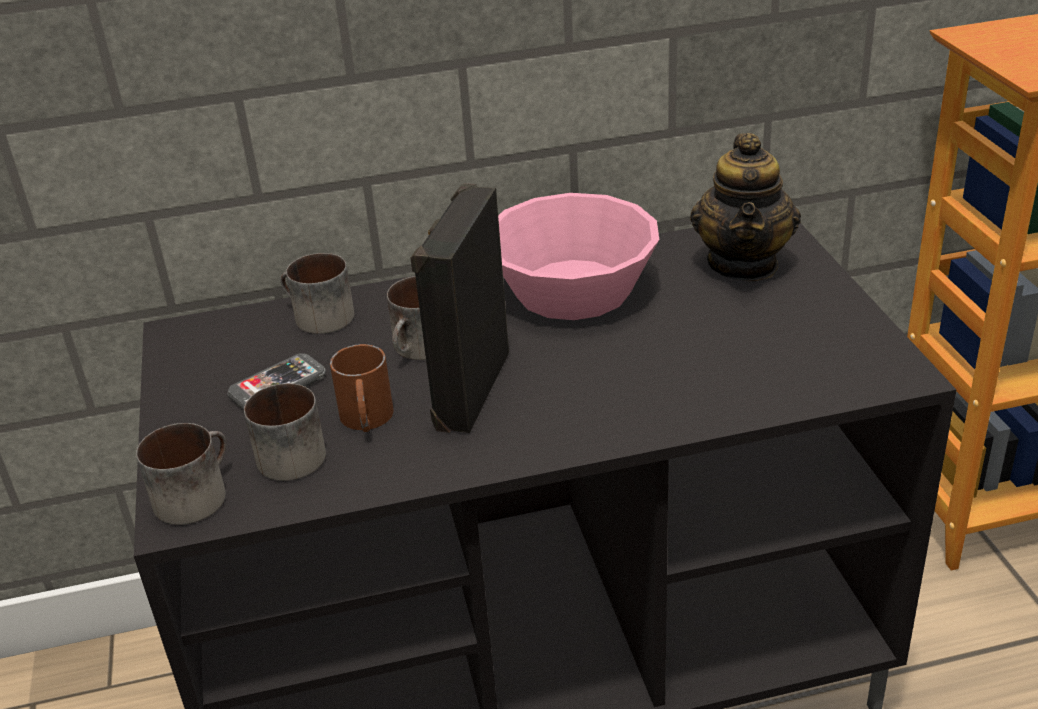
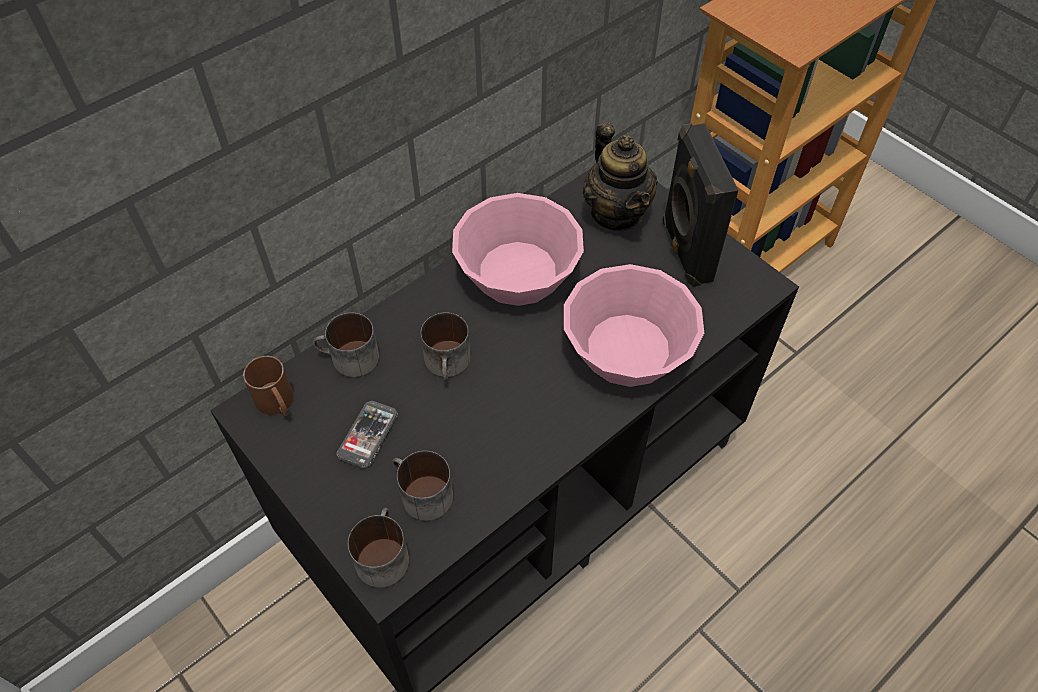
camera: 30 degrees left, 20 degrees up
(366, 420) = (456, 443): brown mug -> brown mug (278, 404)
(469, 389) = (507, 391): black speaker -> black speaker (684, 251)
(654, 391) = (628, 349): none -> pink bowl

